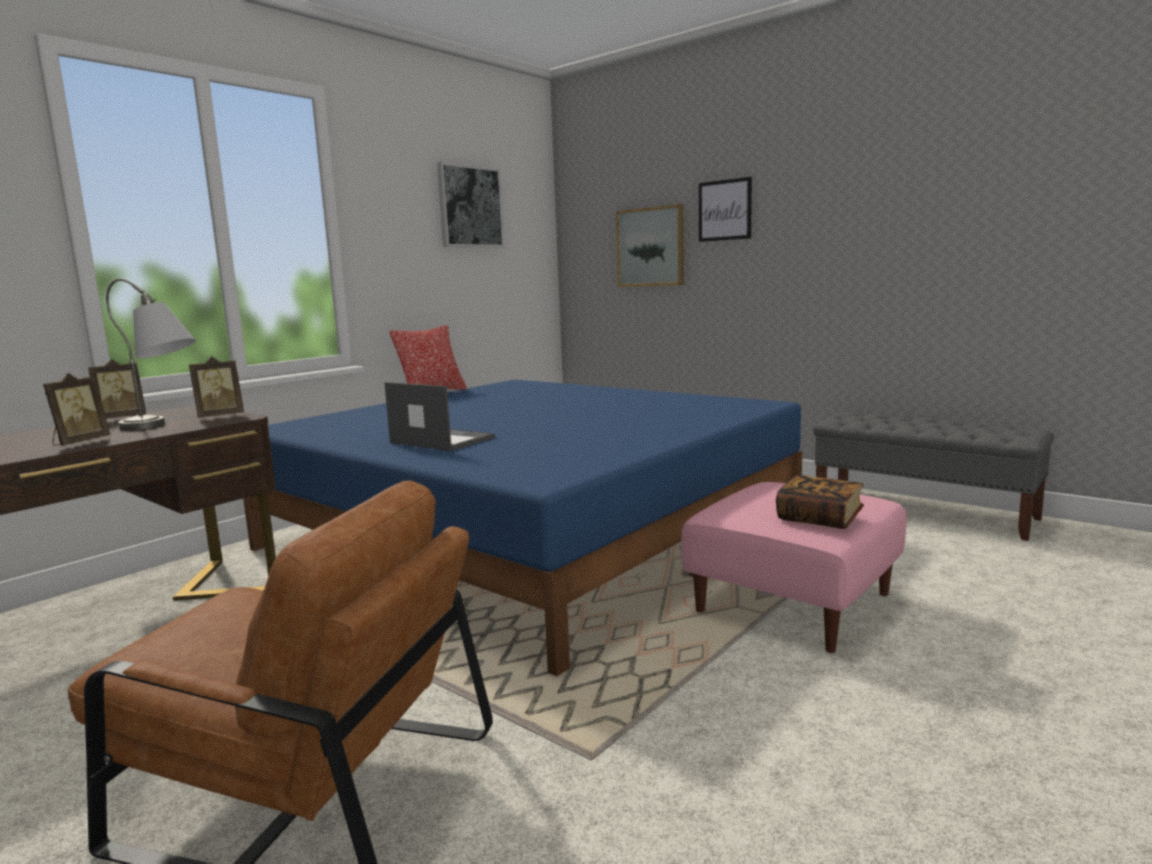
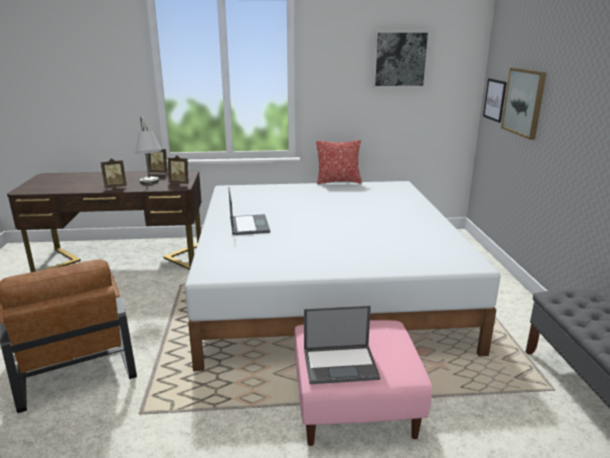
camera: 45 degrees right, 10 degrees up
(531, 533) = (325, 287): blue bed -> white bed
(724, 210) = (567, 85): picture -> picture (494, 100)
(819, 518) = (341, 364): book -> laptop

